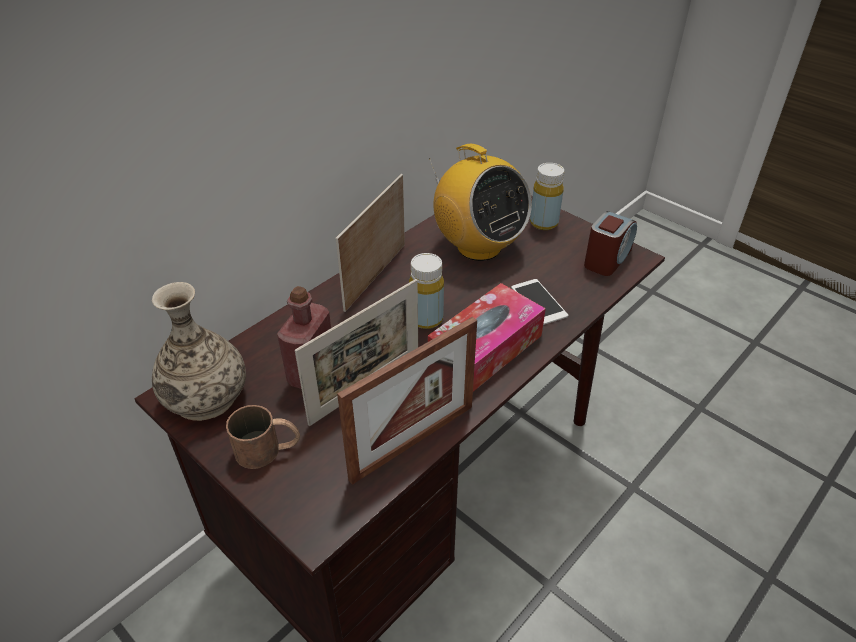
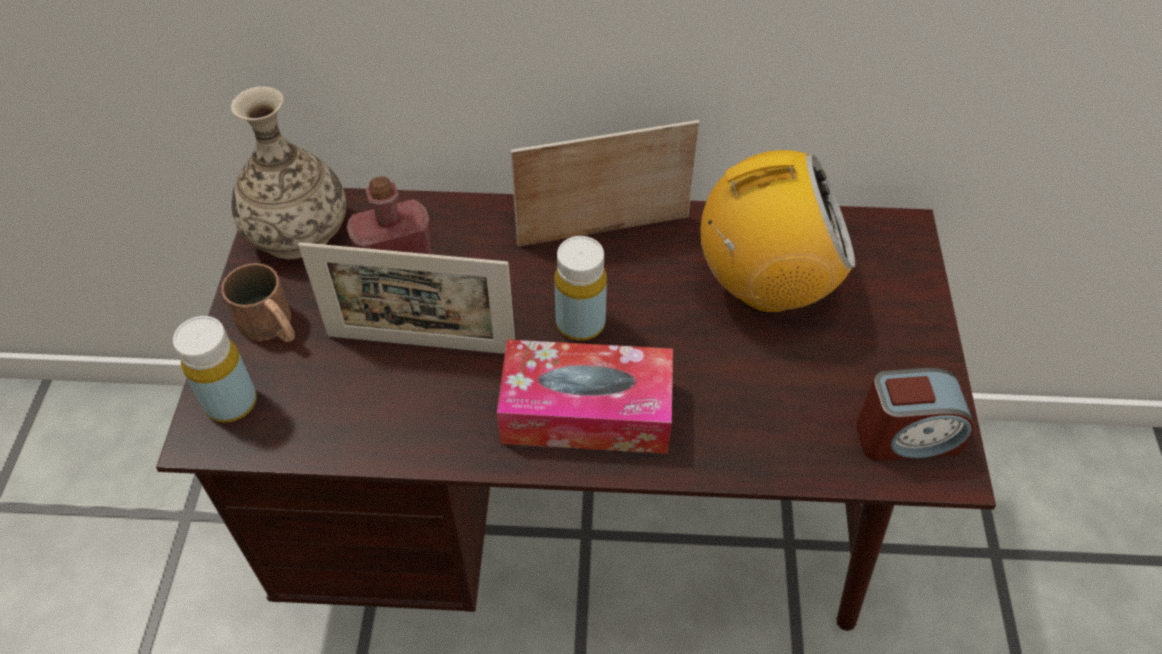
camera: 50 degrees right, 10 degrees up
(412, 442) = (380, 438): picture frame -> none
(478, 247) = (766, 286): radio -> radio turned 105 degrees counterclockwise
(538, 302) = (729, 413): phone -> none
(543, 223) = (899, 321): yellow bottle -> yellow bottle (231, 402)

